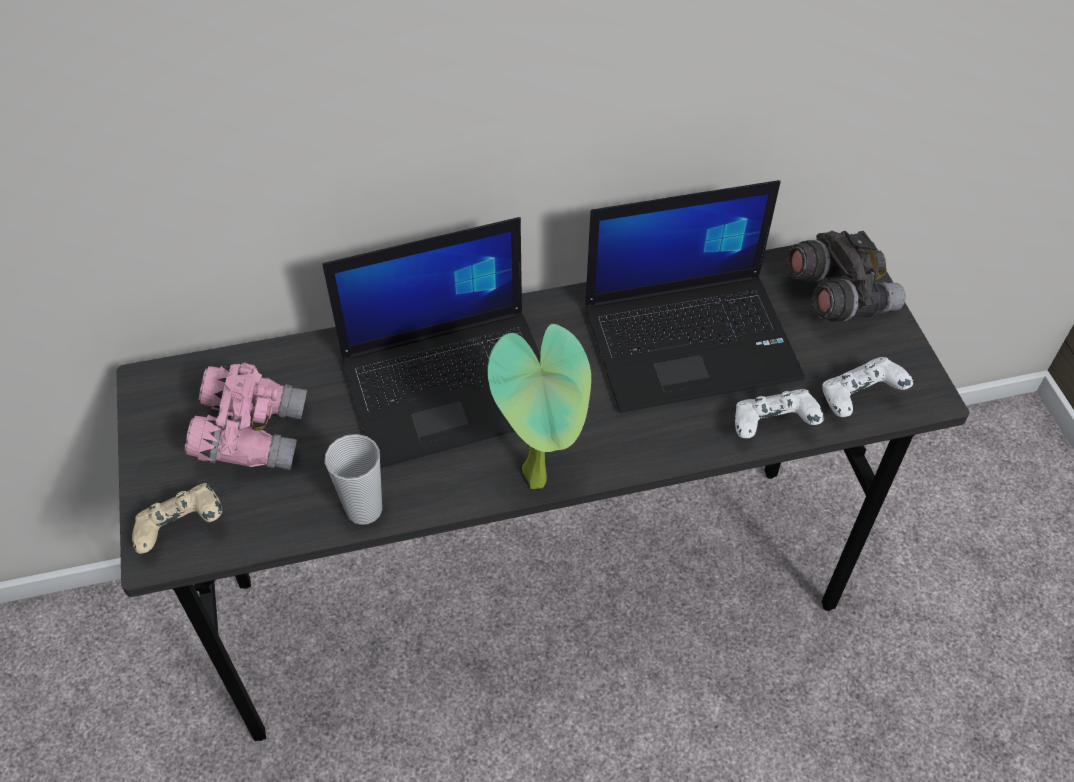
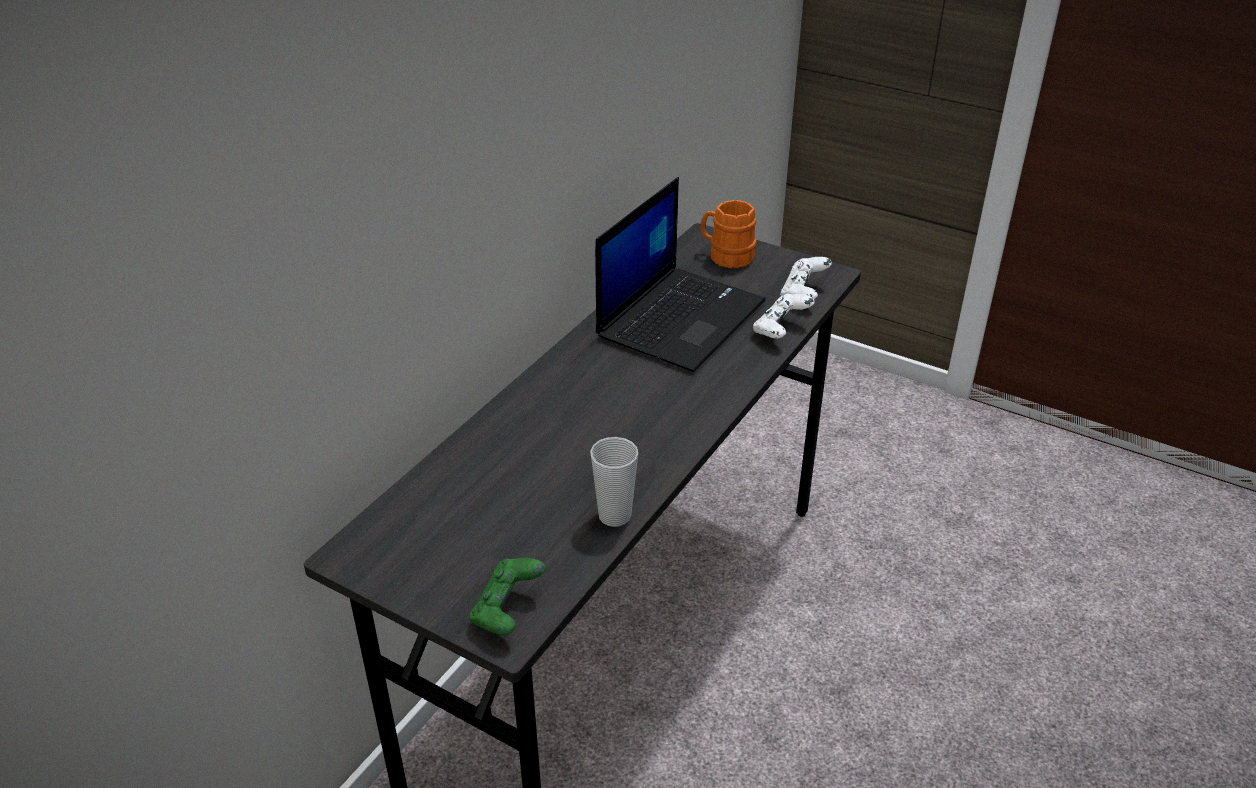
camera: 45 degrees left, 15 degrees down
(183, 530) = (507, 611): beige game controller -> green game controller
(252, 435) = (476, 531): pink binoculars -> none
(453, 385) = (573, 421): laptop -> none
(542, 477) = (696, 430): potted plant -> none
(838, 296) = (726, 256): grey binoculars -> orange mug

